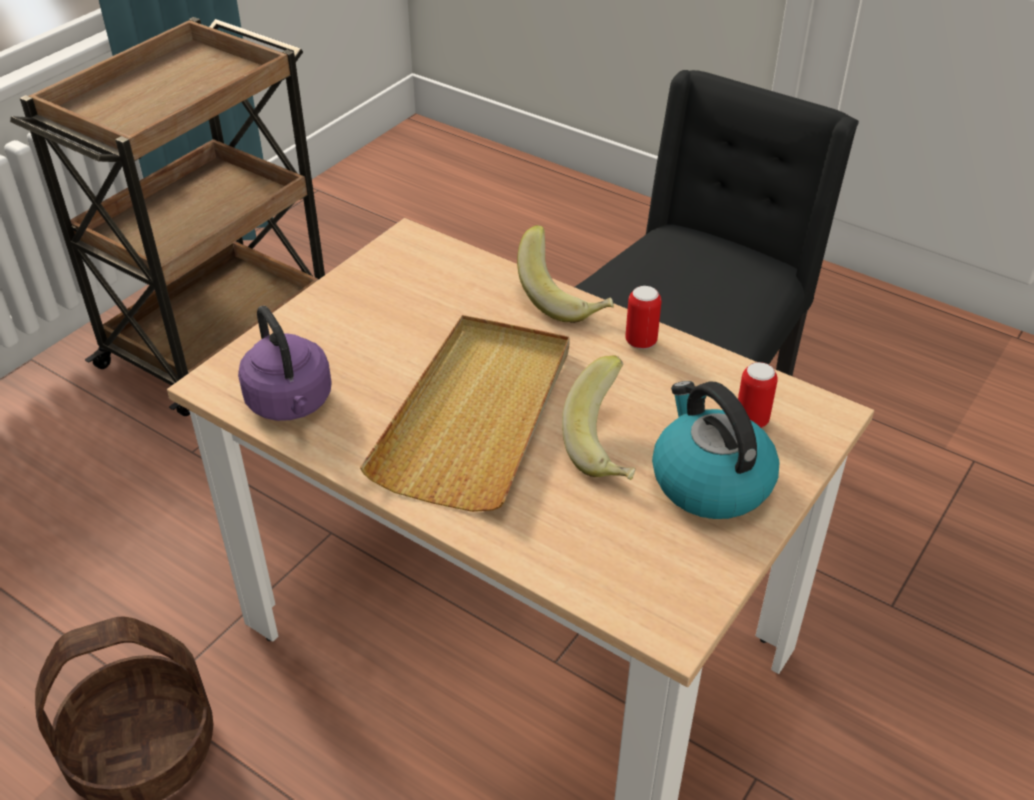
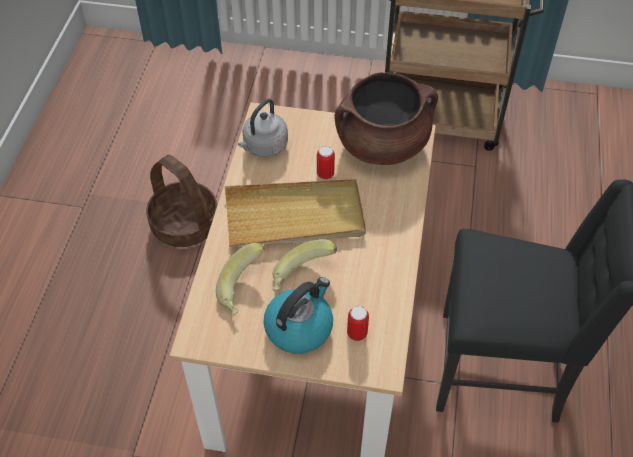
camera: 65 degrees right, 10 degrees up
(291, 404) = (264, 147): purple kettle -> grey kettle
(400, 277) = (382, 144): none -> brown cooking pot
(564, 298) = (409, 218): banana -> banana (244, 290)
(641, 342) = (393, 264): can -> can (325, 174)

